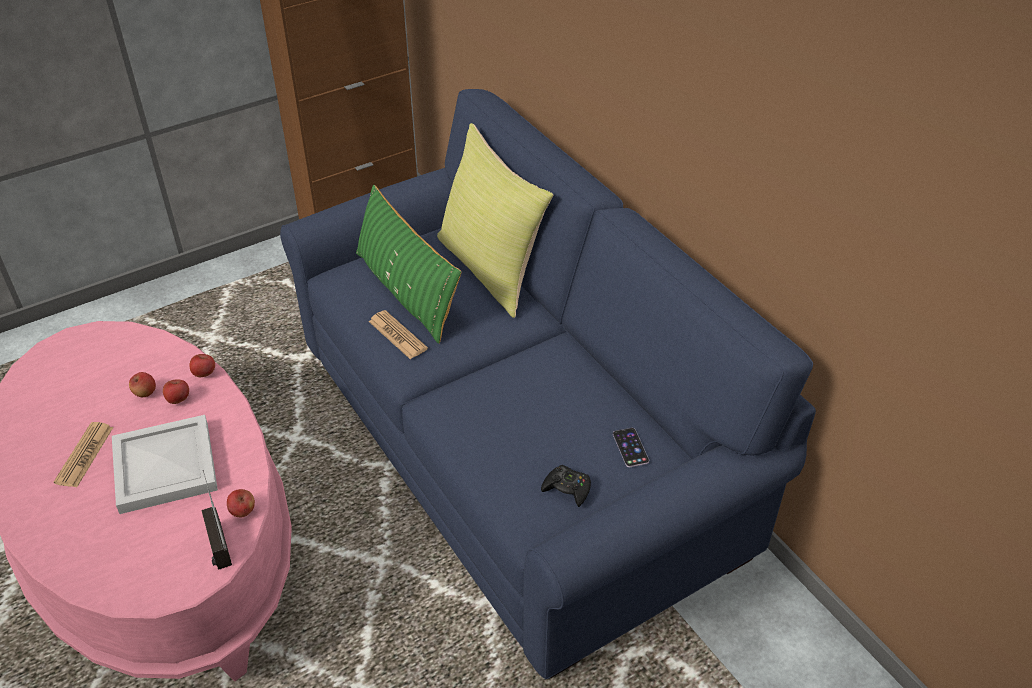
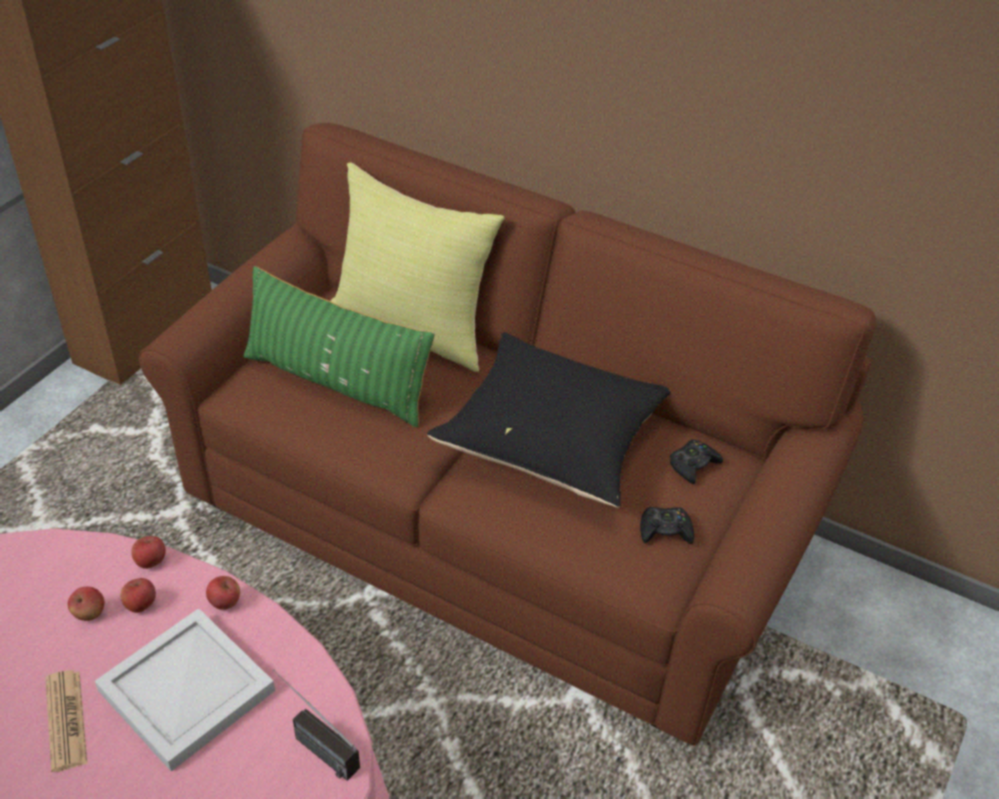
camera: 30 degrees left, 0 degrees up
(243, 511) = (325, 702): apple -> apple (225, 602)
(397, 335) = (364, 434): newspaper -> none
(516, 450) = (494, 524): blue sofa -> brown sofa
(531, 390) = (553, 442): none -> black pillow
(630, 447) = (693, 465): phone -> black game controller

